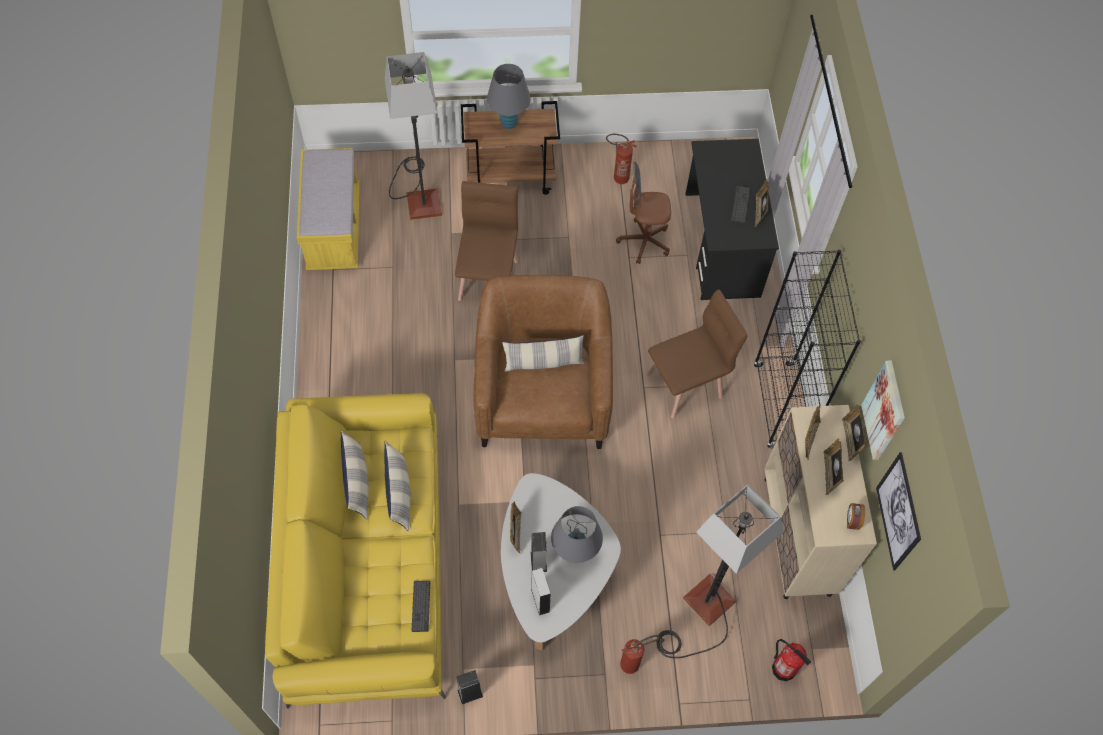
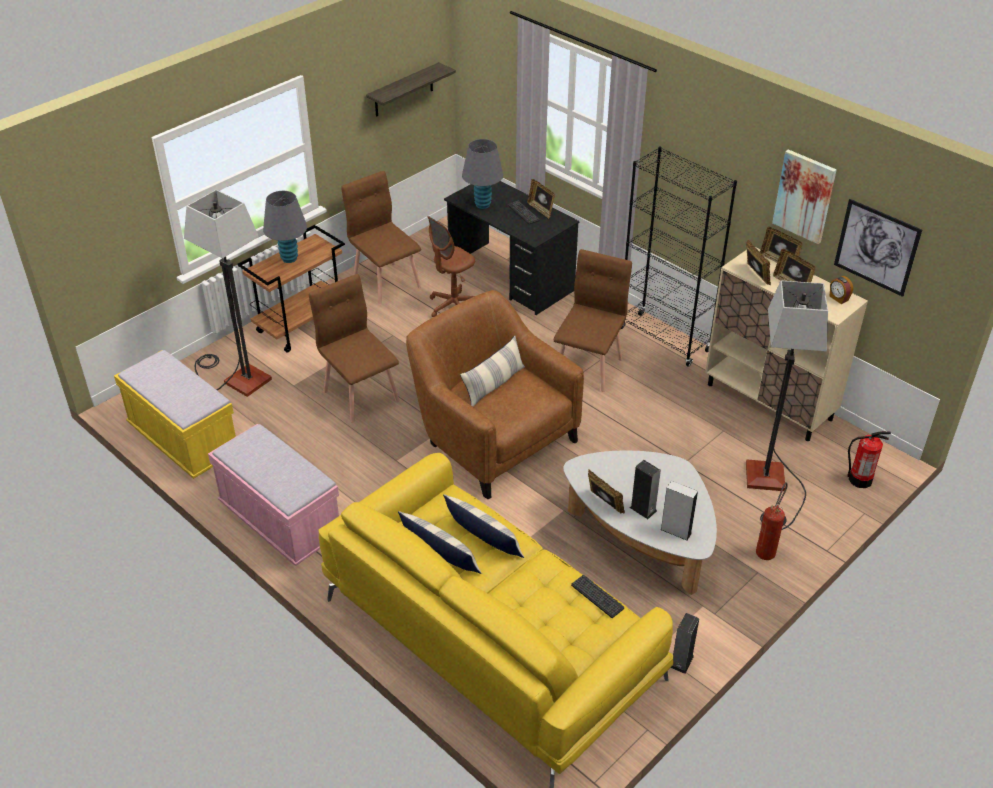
camera: 40 degrees left, 20 degrees down
(330, 351) = (280, 522): none -> pink bench
(575, 552) = (661, 485): grey table lamp -> grey table lamp (482, 205)
(617, 178) = (386, 282): fire extinguisher -> brown chair
(711, 17) = (403, 90): none -> shelf

